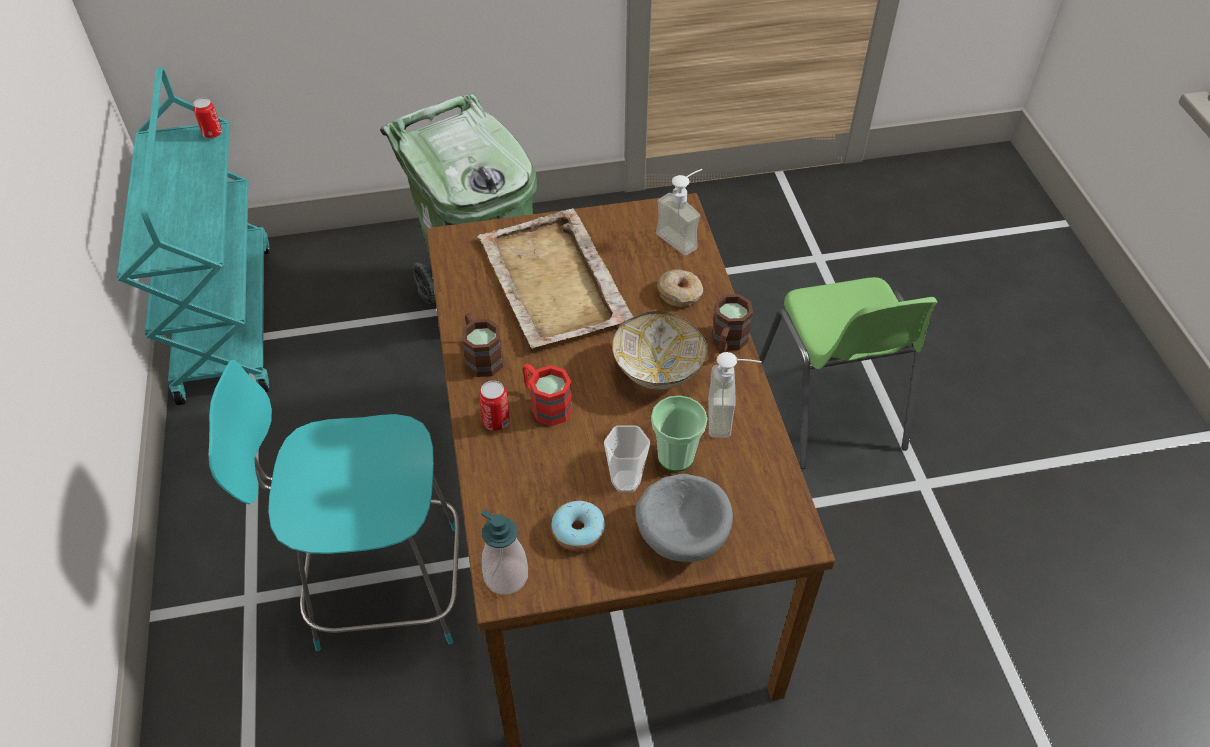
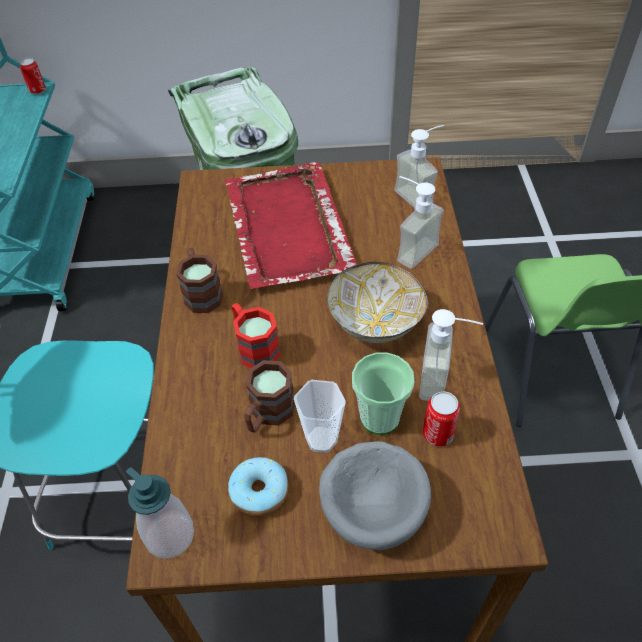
camera: 10 degrees right, 0 degrees up
(496, 421) = (200, 360): can -> can (438, 434)
(553, 283) = (287, 228): beige tray -> red tray
(680, 294) = (410, 248): donut -> soap dispenser
(727, 343) = (451, 301): brown mug -> brown mug (268, 414)

